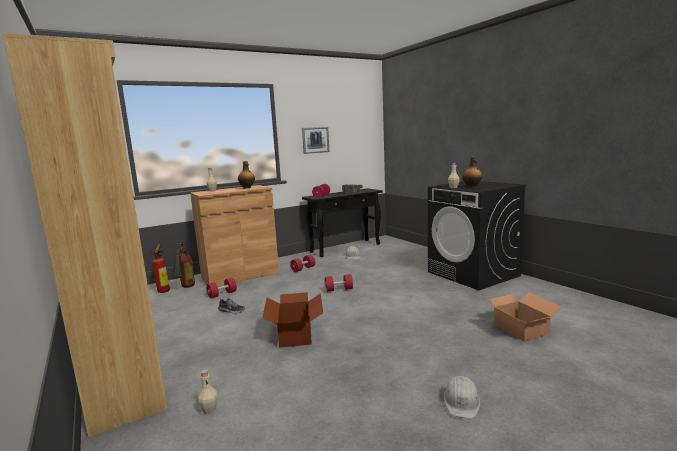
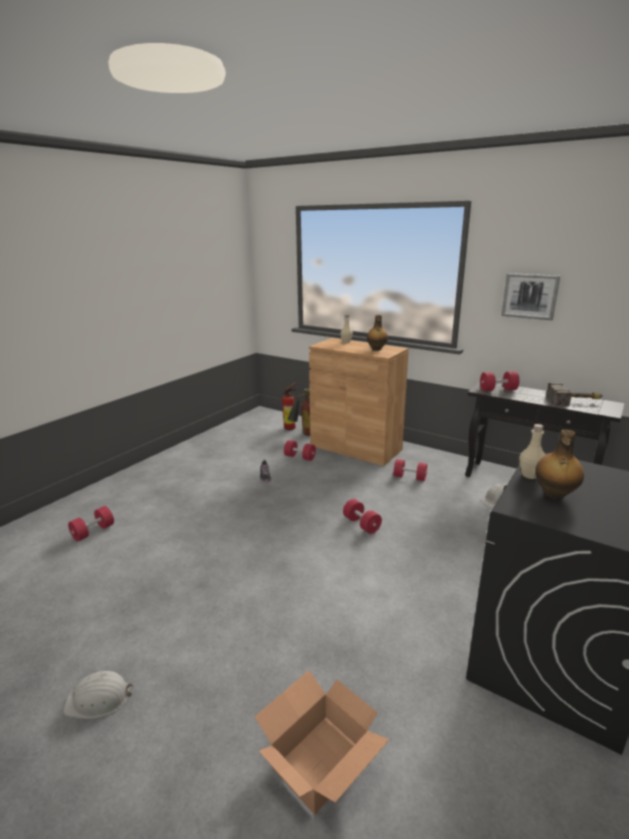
camera: 65 degrees right, 10 degrees up
(125, 381) = (132, 480): brown bookcase -> none
(209, 410) = (93, 532): beige bottle -> red dumbbell
(296, 333) = (229, 530): cardboard box -> none

